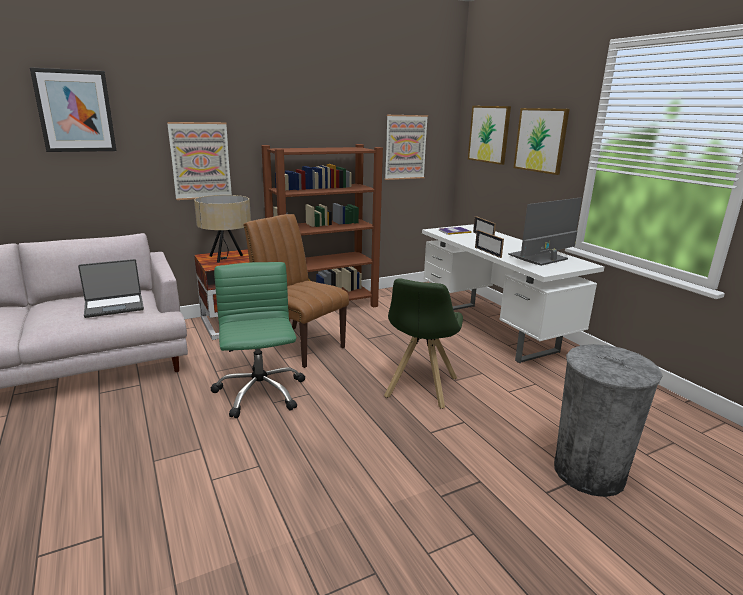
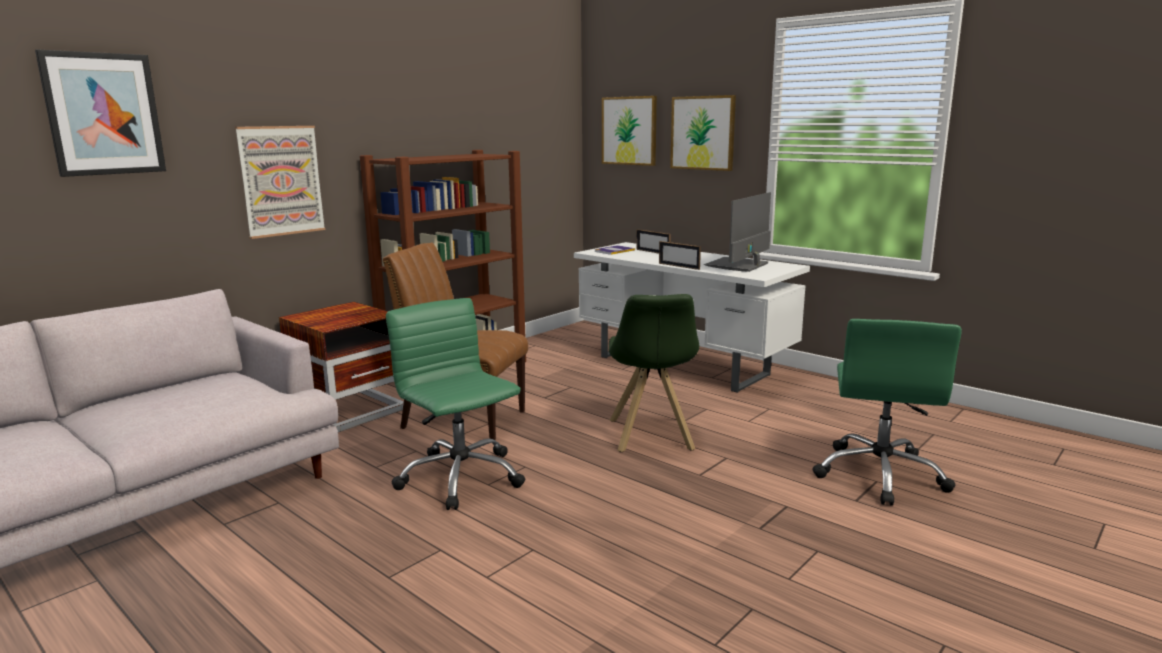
camera: 20 degrees left, 5 degrees down
(114, 306) = (222, 394): laptop -> none
(227, 258) = (334, 315): beige table lamp -> none
(405, 147) = (527, 152): picture -> none
(588, 472) = (880, 475): grey trash can -> green office chair

